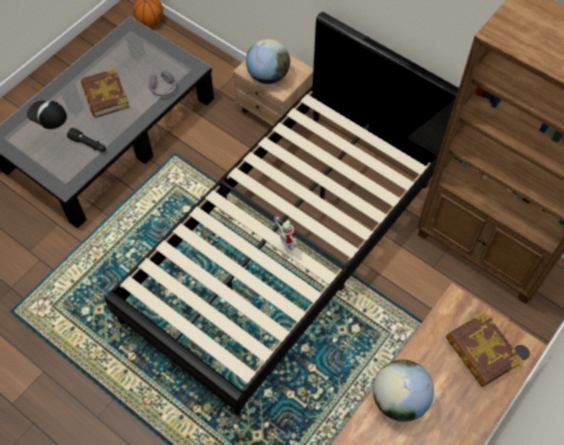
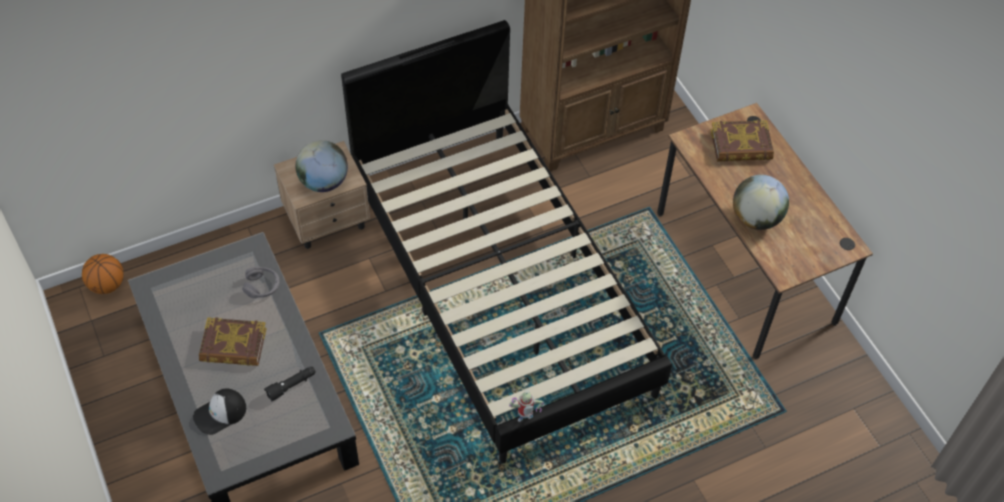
camera: 65 degrees left, 5 degrees down
(286, 247) = (532, 258): toy robot -> toy robot (524, 420)

